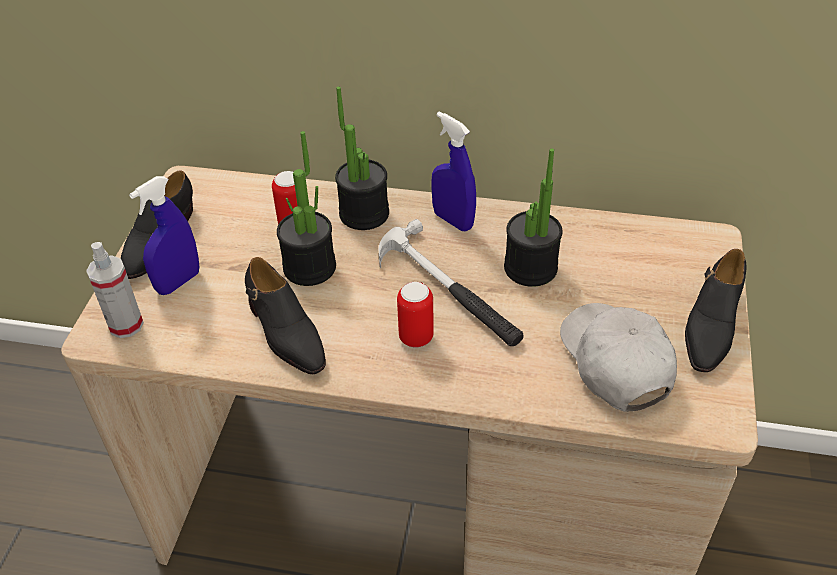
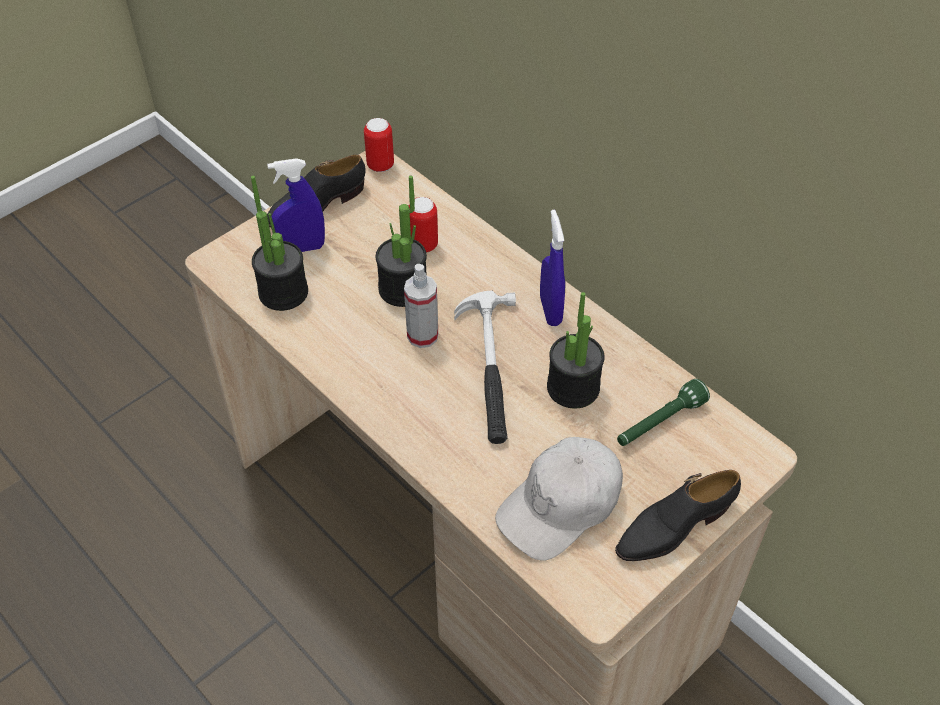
camera: 35 degrees right, 5 degrees up
(126, 325) = (240, 262): spray bottle -> spray bottle (422, 336)
(285, 333) = (340, 332): black shoe -> none
(364, 214) = (485, 265): potted plant -> potted plant (283, 292)
(416, 337) = (428, 392): can -> can (380, 165)
(615, 362) = (561, 506): white cap -> white cap turned 150 degrees counterclockwise
(621, 257) = (659, 423): none -> green flashlight

